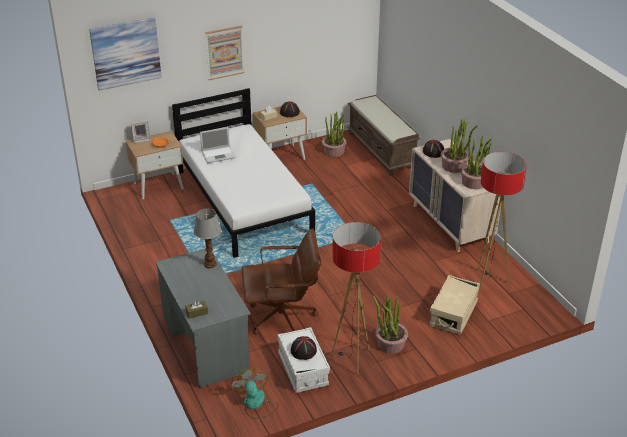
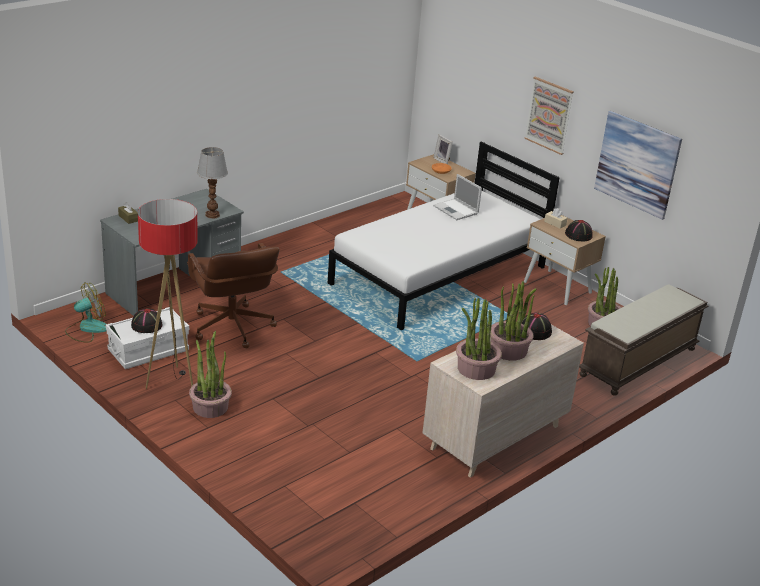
camera: 70 degrees right, 5 degrees down
(126, 53) = (459, 54): picture -> picture (637, 164)
(453, 314) = (287, 453): beige storage box -> none
(488, 281) = (374, 481): floor lamp -> none

